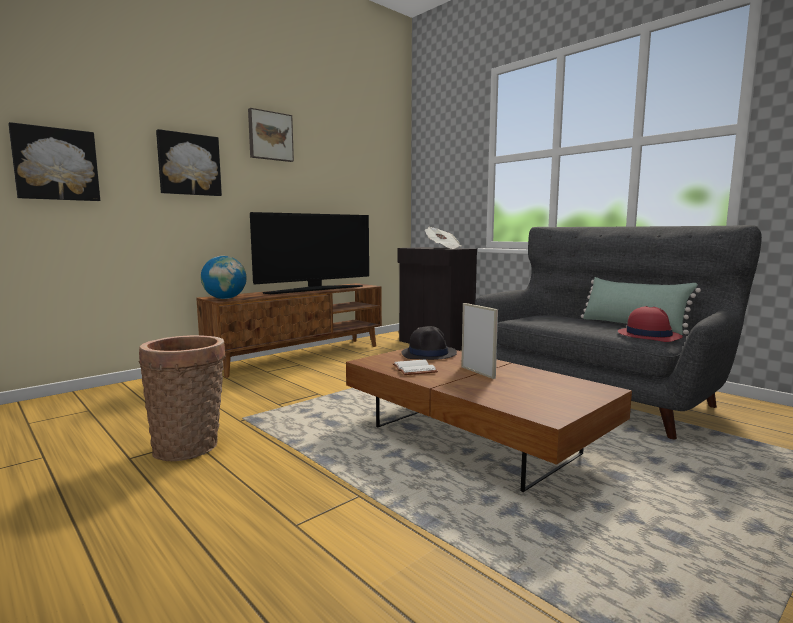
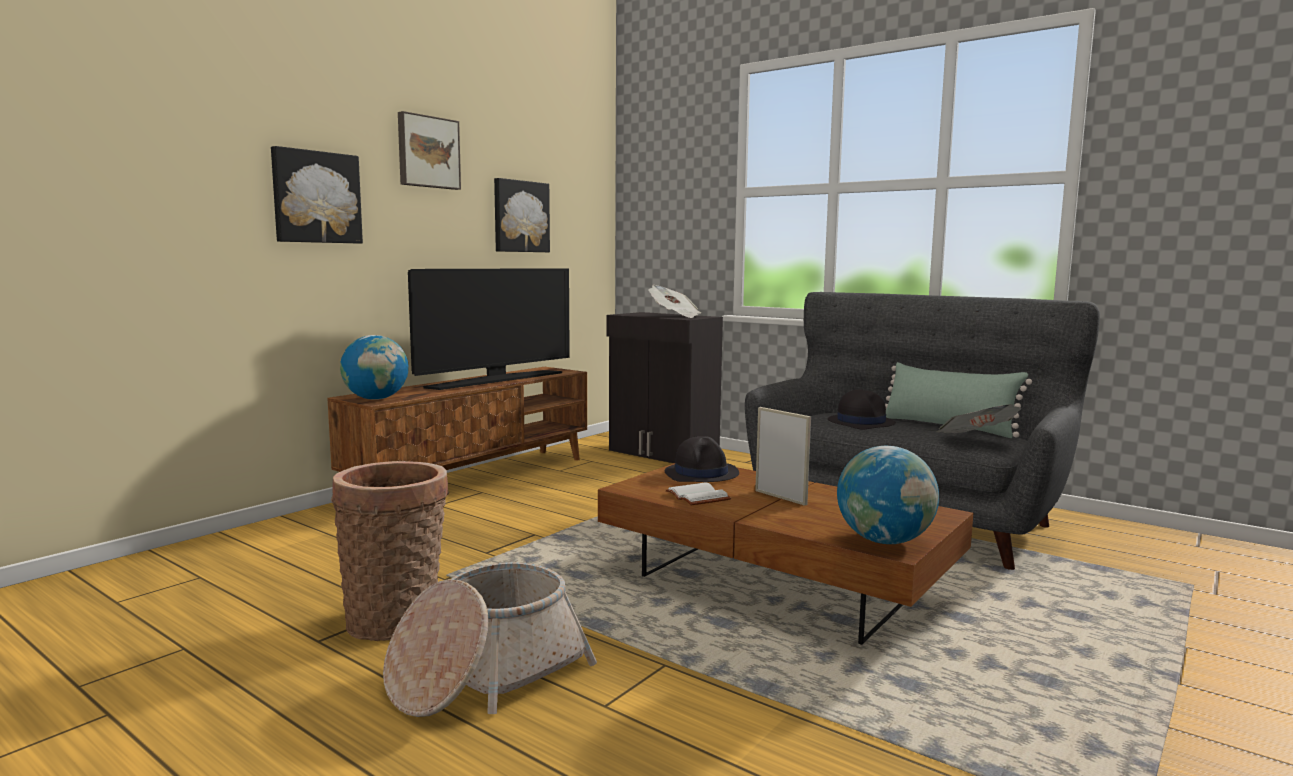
camera: 10 degrees left, 0 degrees up
(56, 164) = (128, 202): picture -> picture (520, 216)
(224, 492) = (486, 674): none -> basket
(543, 409) = (884, 541): none -> globe
(562, 321) = (861, 422): none -> black hat
(648, 335) = (975, 440): red hat -> newspaper

